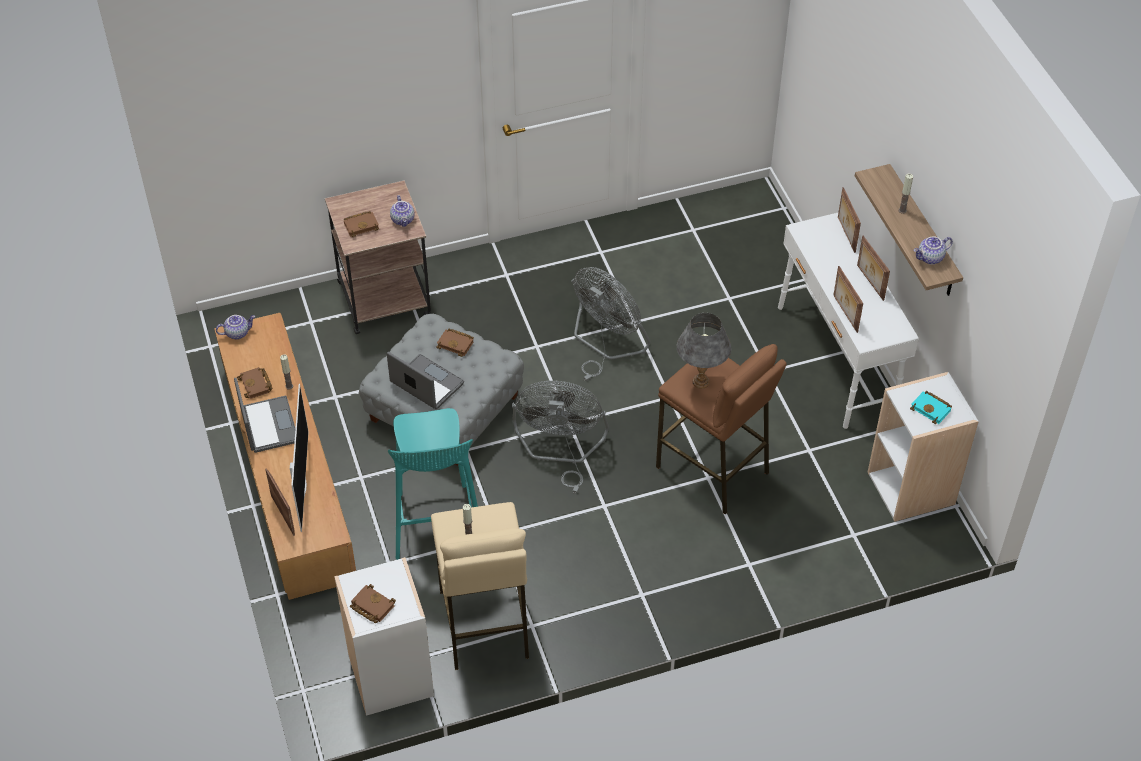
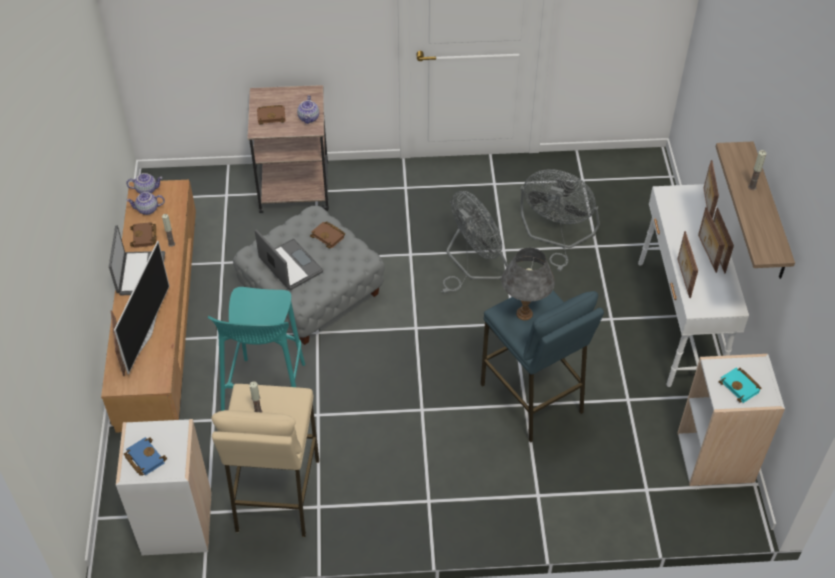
camera: 15 degrees right, 0 degrees up
(371, 606) = (144, 458): brown book -> blue book
(561, 451) = (400, 351): grey fan -> grey fan (555, 236)
(713, 470) = (532, 399): brown stool -> blue stool
(859, 284) = (706, 253): none -> picture frame
(930, 258) = (766, 238): teapot -> teapot (147, 210)

